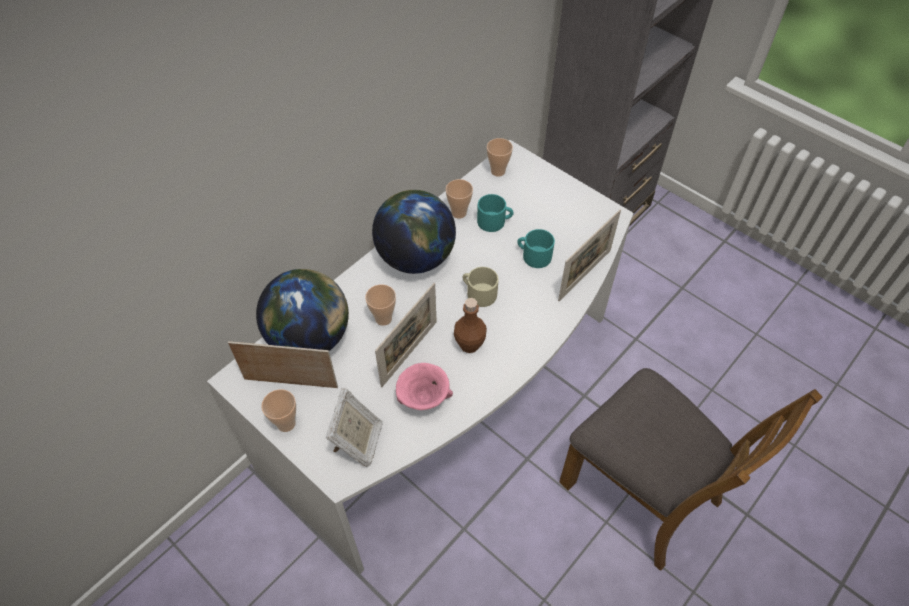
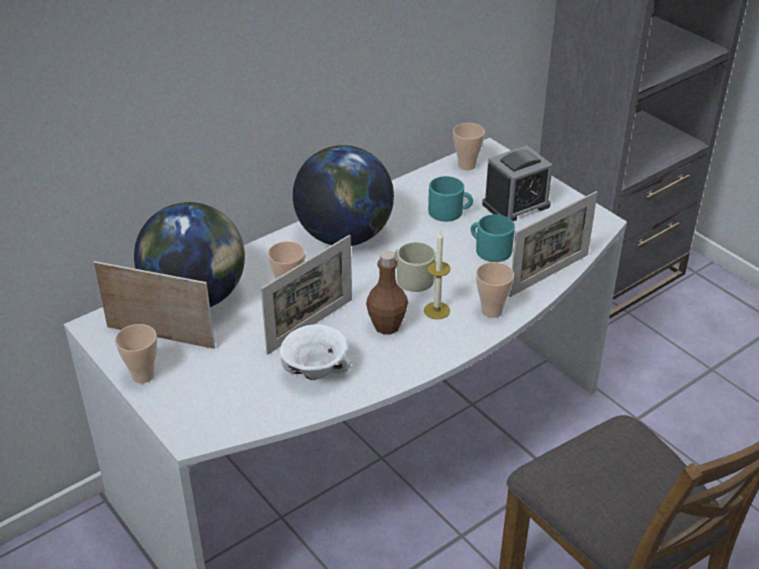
camera: 10 degrees right, 15 degrees down
(358, 443) = (223, 405): picture frame -> none
(424, 399) = (316, 372): pink bowl -> white bowl
(459, 213) = (408, 199): cup -> cup (491, 311)
(505, 323) = (436, 310): none -> candle
(545, 207) = (516, 205): none -> alarm clock

